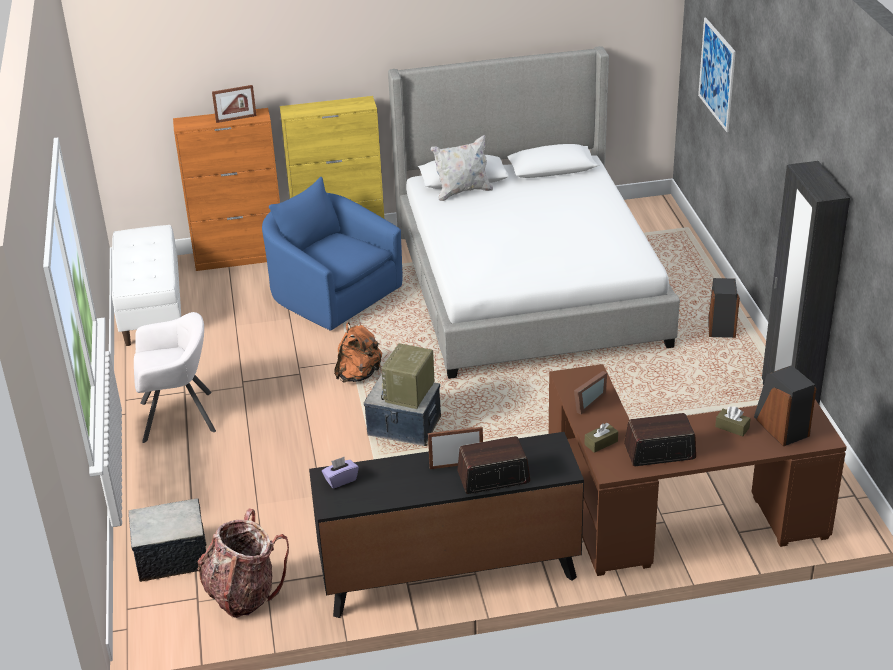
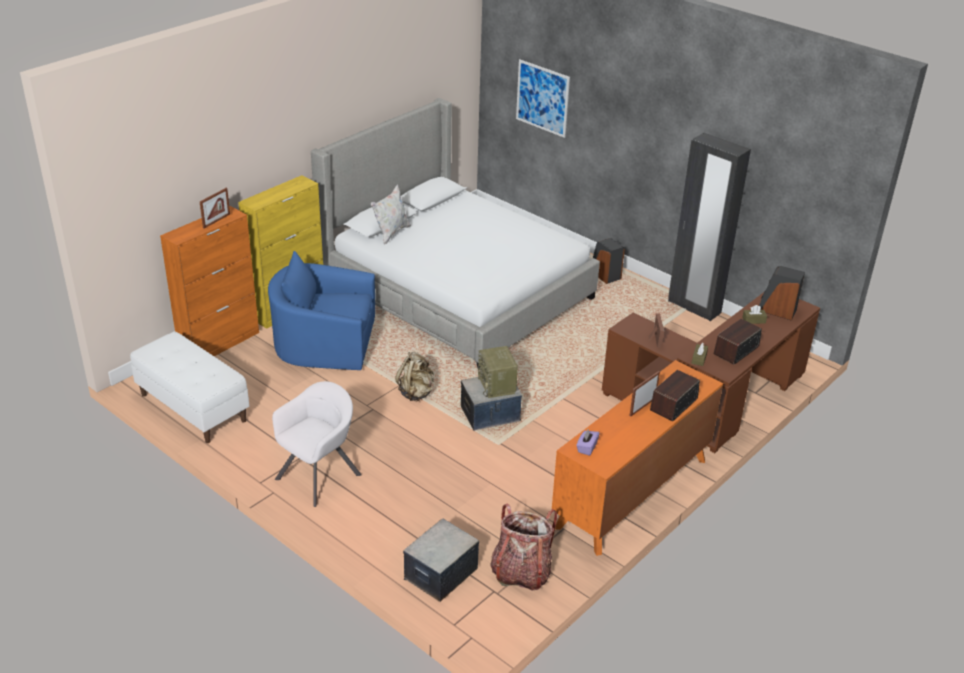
camera: 40 degrees left, 0 degrees up
(358, 375) = (416, 393): orange backpack -> beige backpack
(449, 573) = (632, 493): black dresser -> orange dresser

